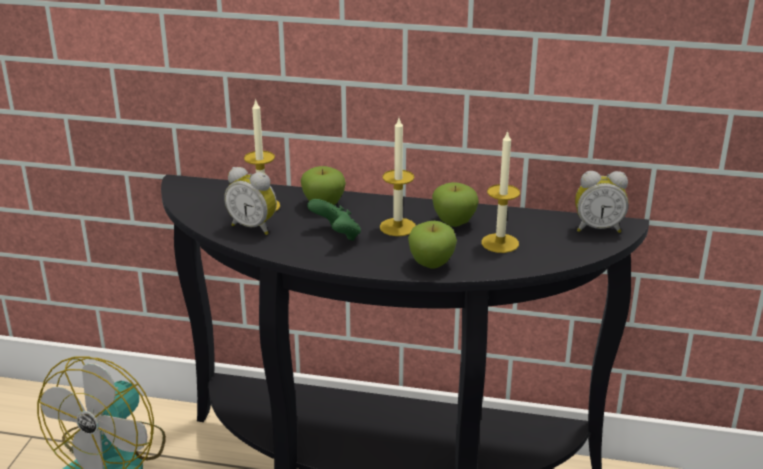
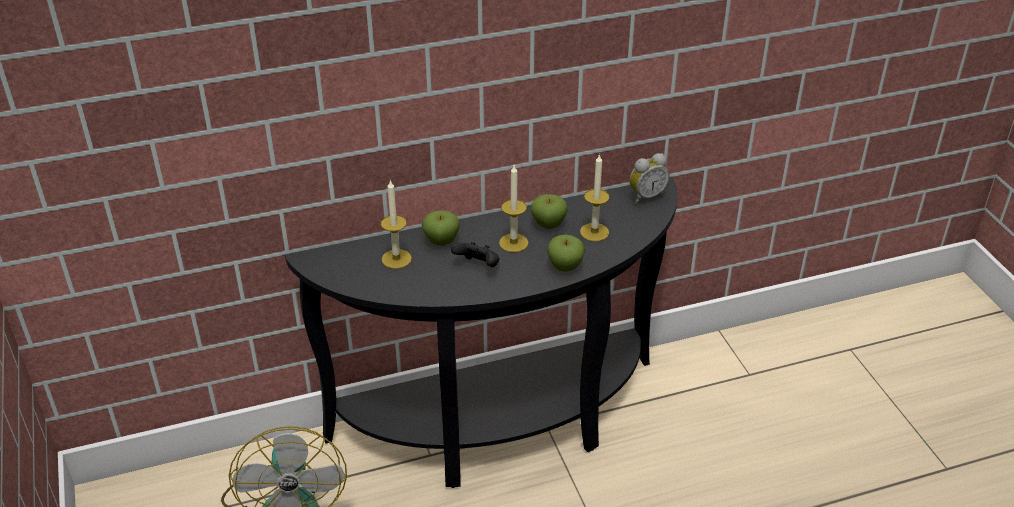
camera: 30 degrees left, 10 degrees up
(254, 227) = (409, 280): alarm clock -> none
(337, 236) = (478, 266): green game controller -> black game controller

